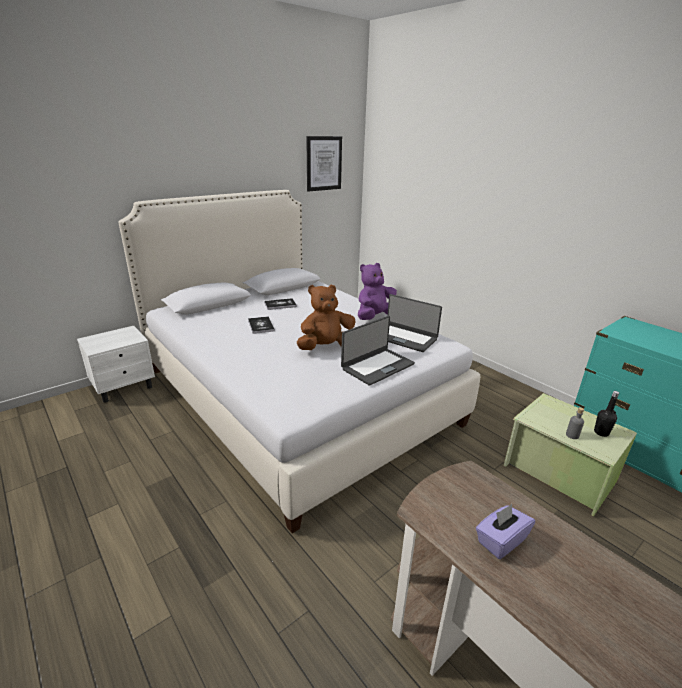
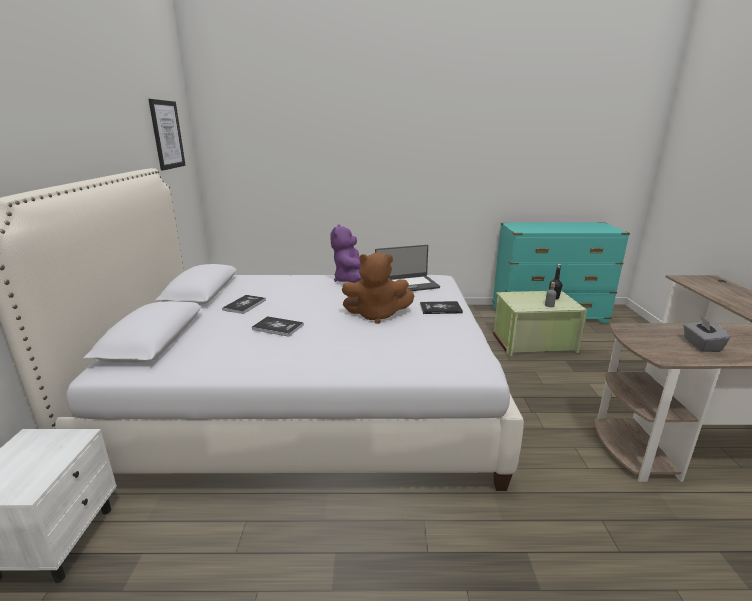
camera: 50 degrees left, 5 degrees down
(326, 347) = (376, 315): brown plush toy -> brown plush toy turned 105 degrees counterclockwise
(377, 366) = (440, 308): laptop -> book
(500, 540) = (701, 345): purple tissue box -> grey tissue box

